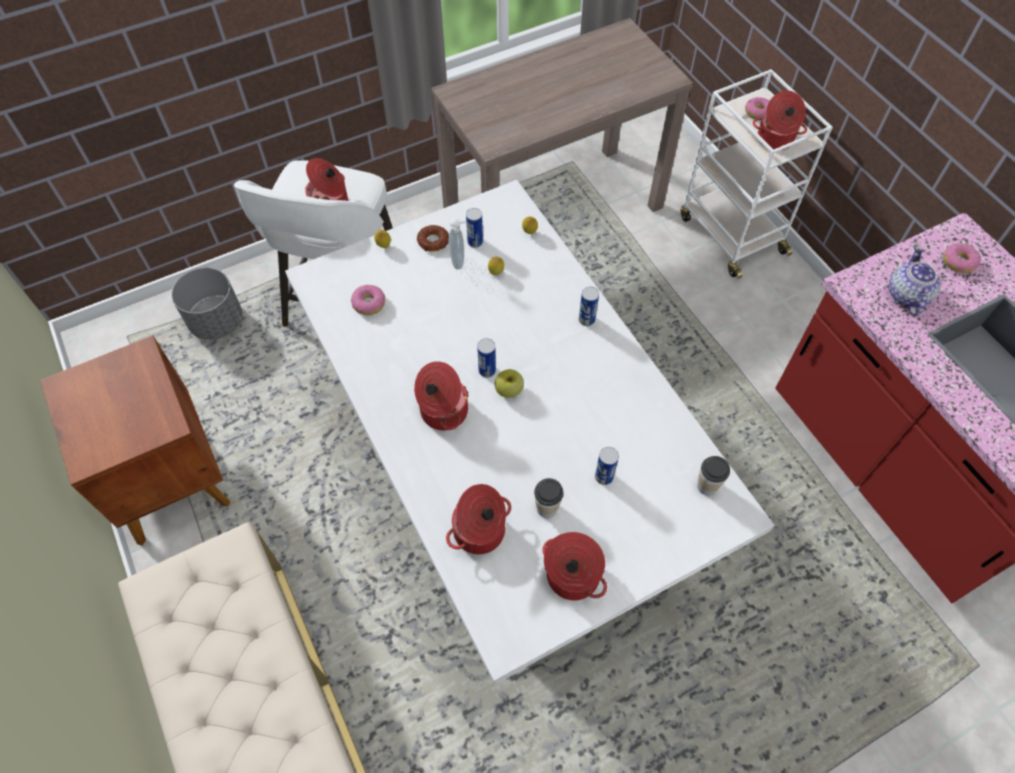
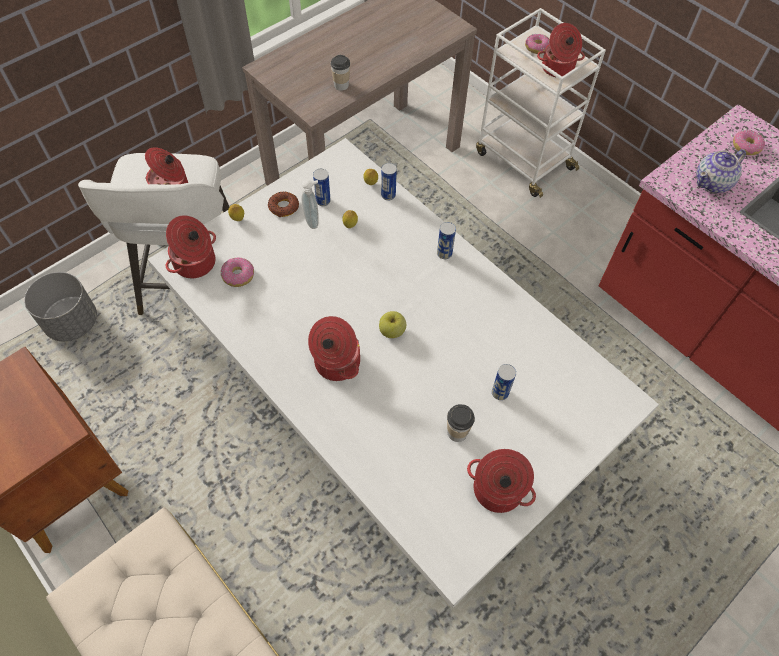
camera: 15 degrees left, 0 degrees up
(480, 532) = (402, 468): cooking pot -> cooking pot (196, 263)
(487, 371) = (367, 317): can -> can (388, 195)
(707, 485) = (592, 381): cup -> cup (341, 85)
(906, 296) = (713, 182): teapot -> teapot turned 120 degrees counterclockwise

